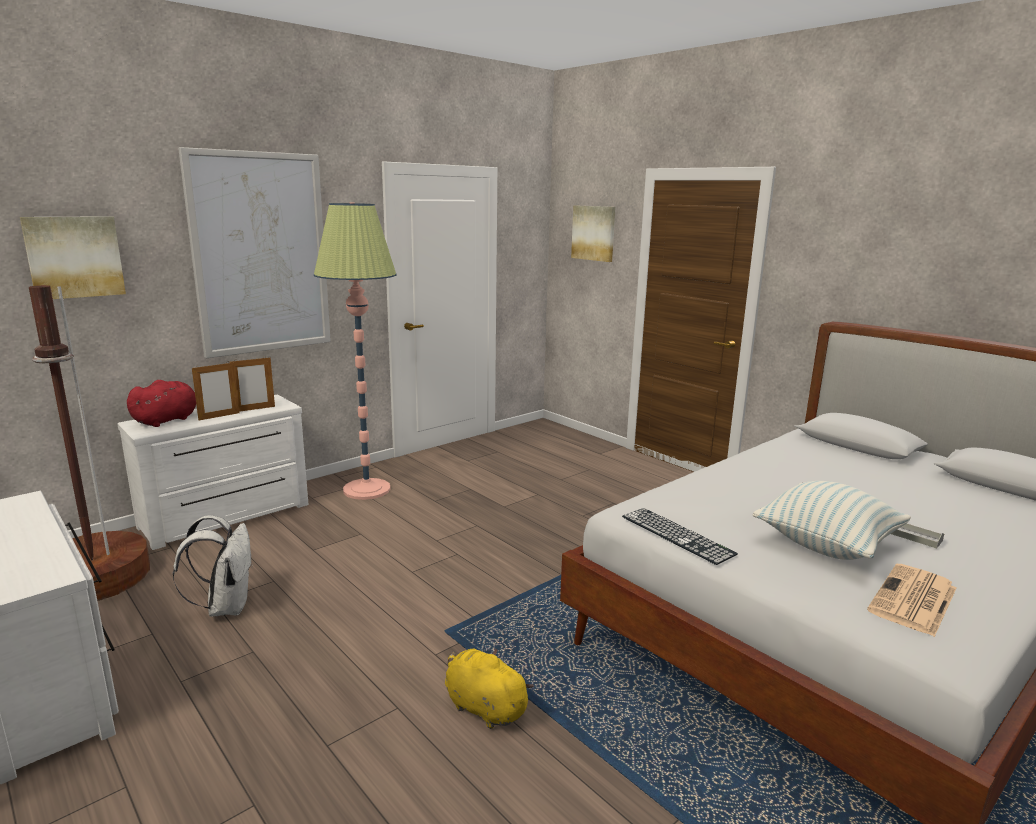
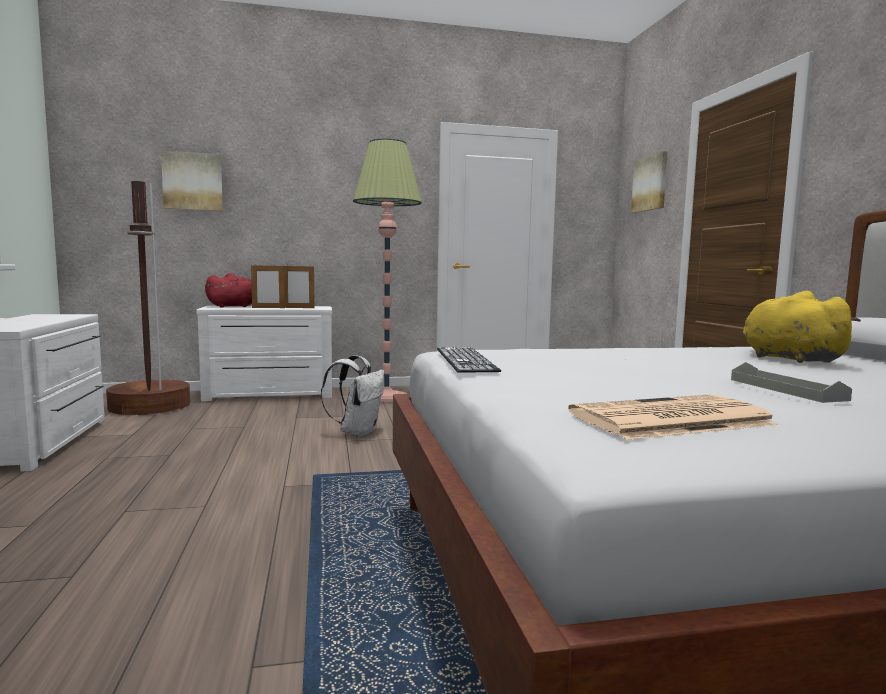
camera: 30 degrees right, 10 degrees down
(226, 606) = (194, 432): white backpack -> white backpack (357, 432)
(260, 254) = (327, 191): picture -> none
(483, 707) = (266, 524): yellow plush toy -> yellow plush toy (788, 359)
(826, 545) = (643, 384): pillow -> none

